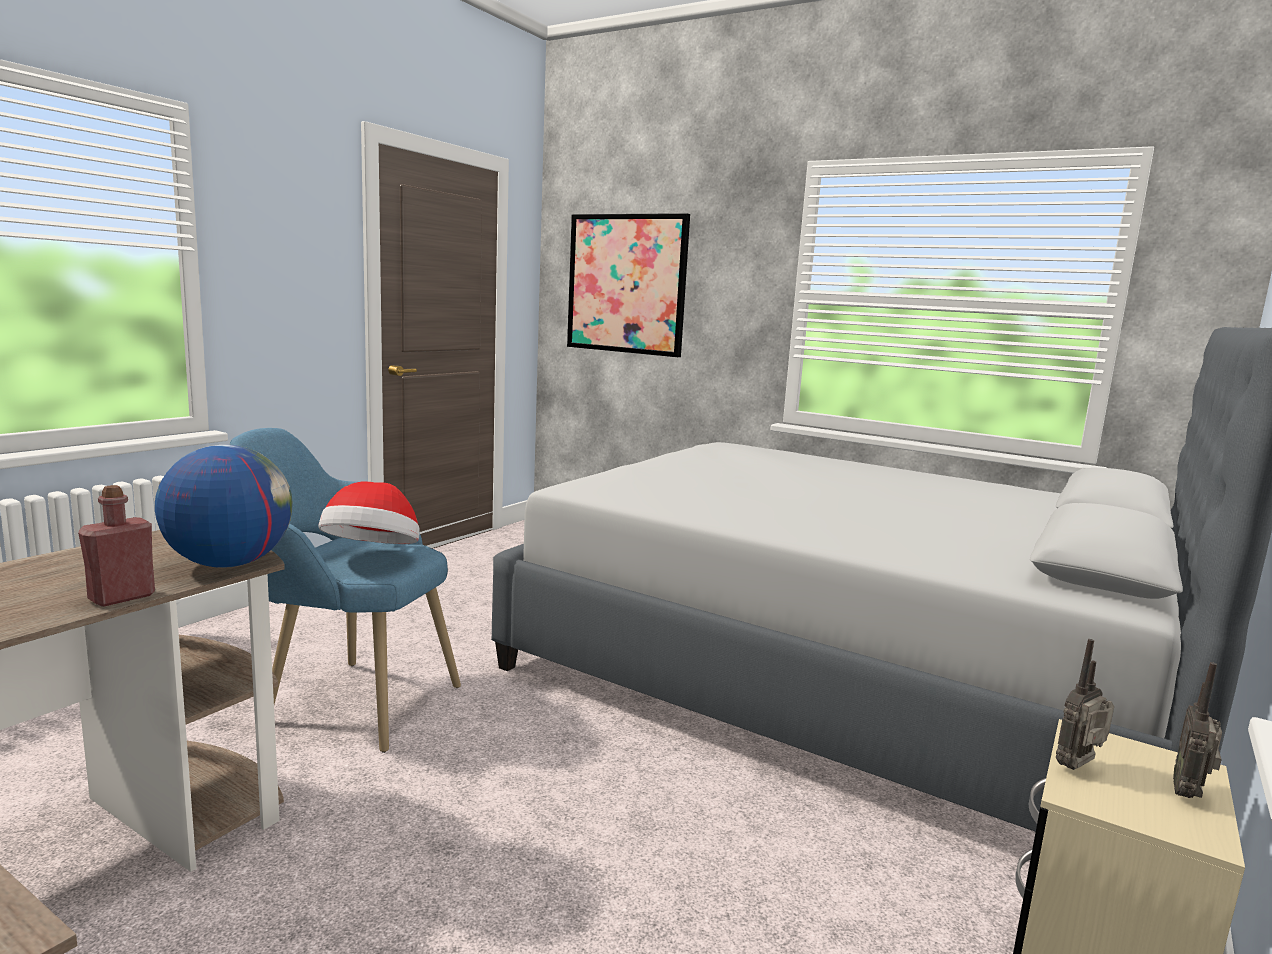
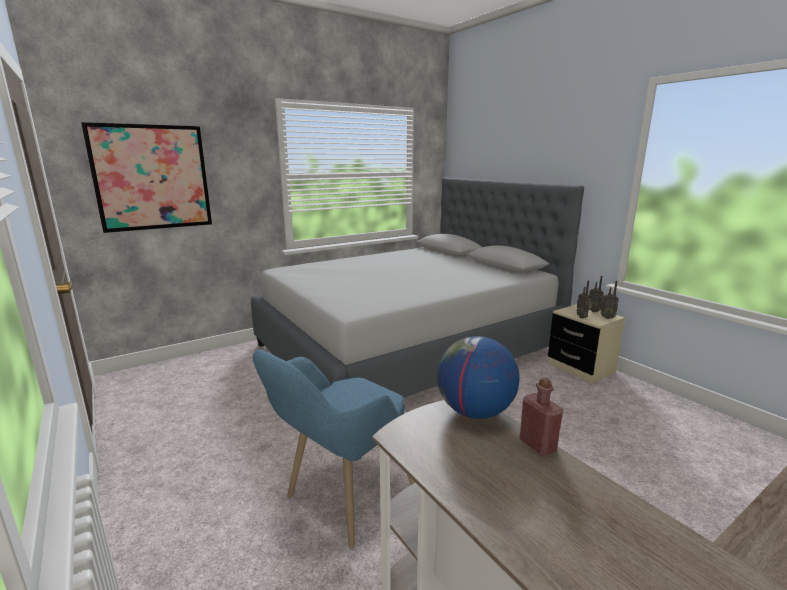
camera: 65 degrees left, 5 degrees up
(373, 554) = (360, 395): hat -> none
(1162, 820) = (607, 317): none -> radio

